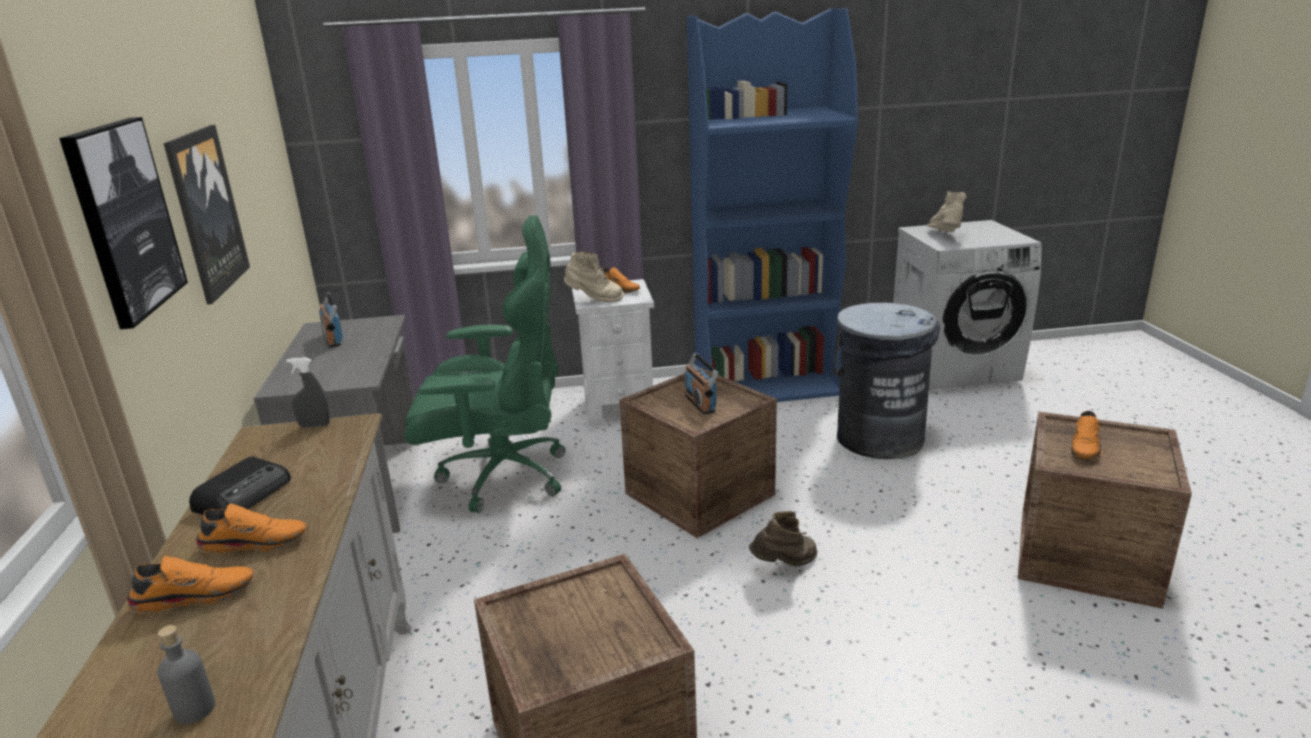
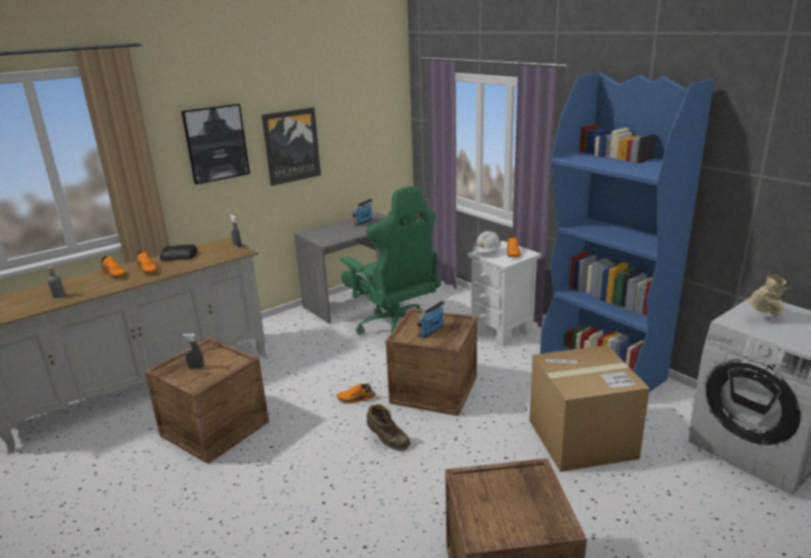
camera: 60 degrees right, 0 degrees up
(579, 636) = (196, 368): none -> grey spray bottle
(594, 299) = (487, 252): beige boot -> white hard hat
(879, 438) = (581, 438): grey trash can -> cardboard box
(1086, 447) = (507, 491): orange shoe -> orange shoe (356, 399)

